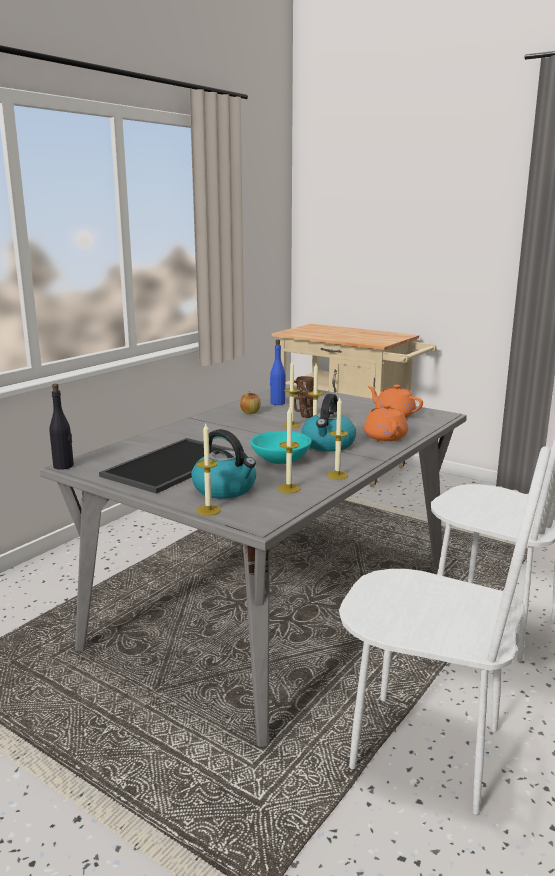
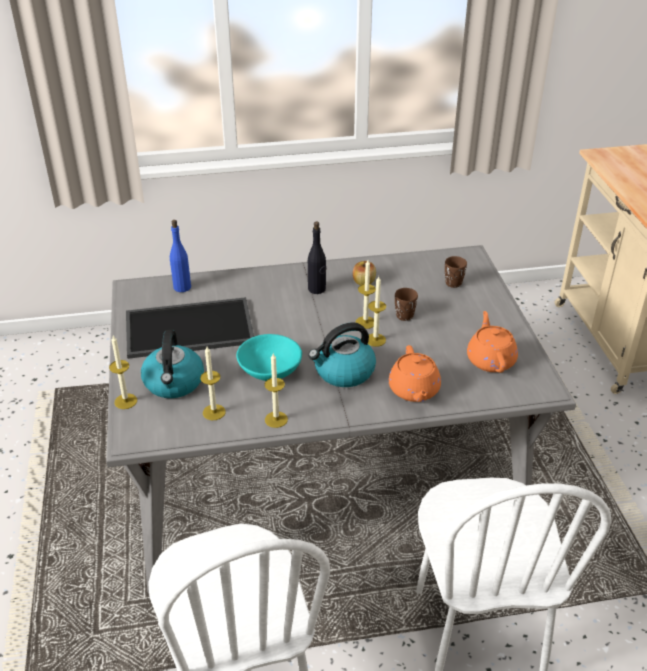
camera: 45 degrees right, 20 degrees up
(64, 466) = (125, 287): black bottle -> black bottle (317, 289)
(277, 403) = (413, 279): blue bottle -> blue bottle (182, 287)
(385, 437) = (414, 390): orange teapot -> orange teapot turned 135 degrees clockwise

